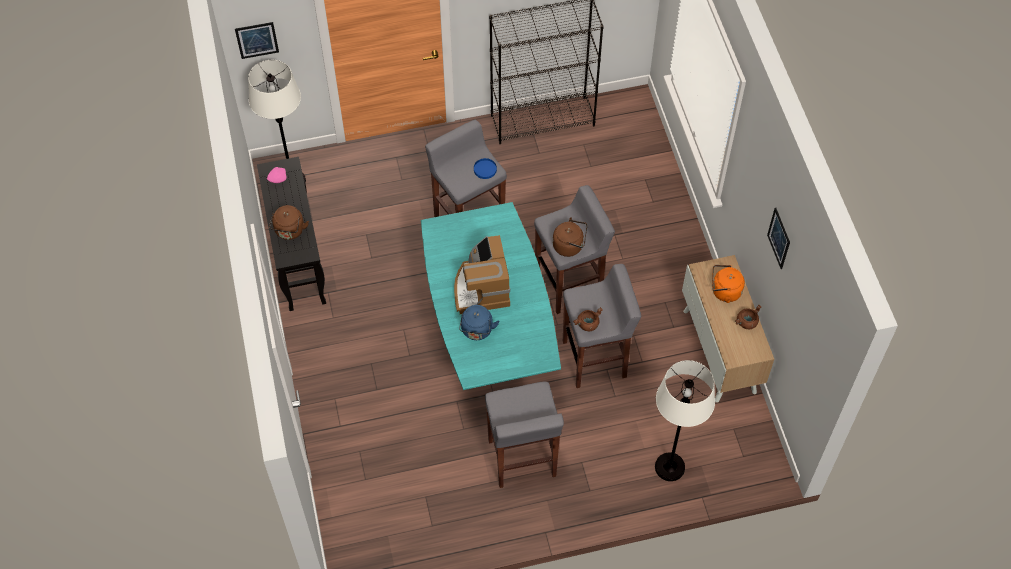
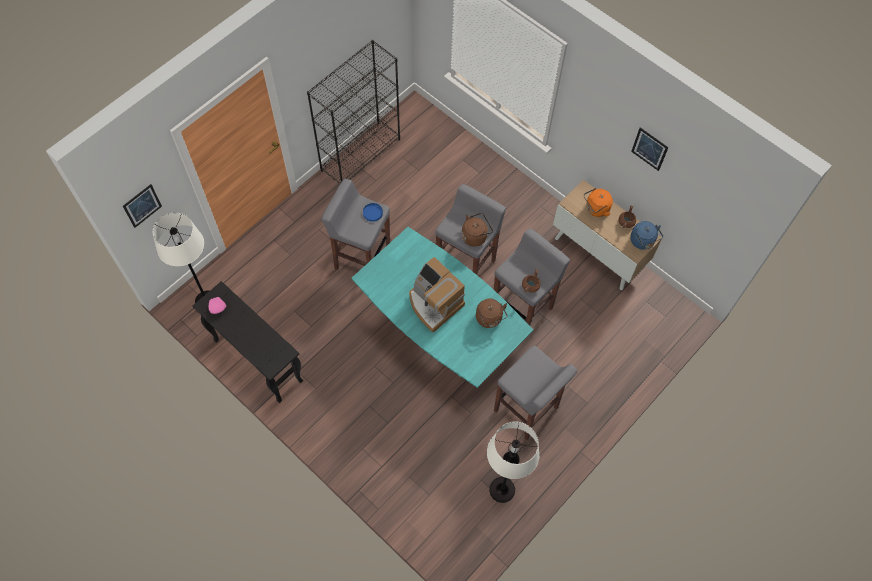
camera: 35 degrees left, 5 degrees up
(289, 231) = (258, 344): brown kettle -> brown kettle (490, 319)
(477, 331) = (455, 338): blue kettle -> blue kettle (643, 242)
(670, 467) = (626, 353): white floor lamp -> white floor lamp (502, 489)

